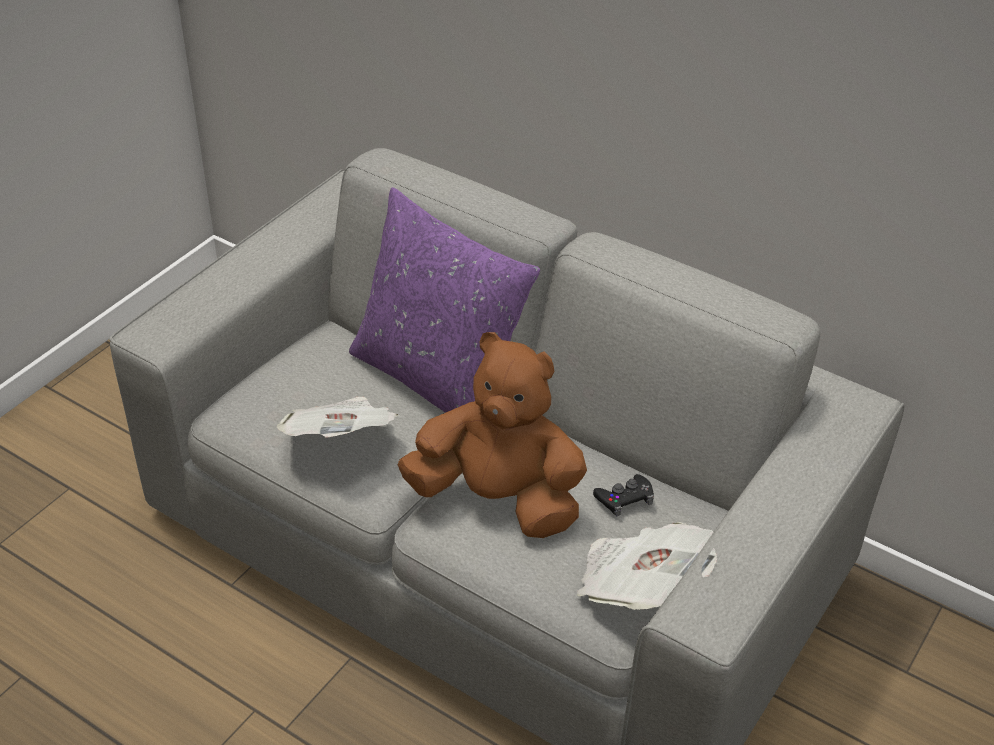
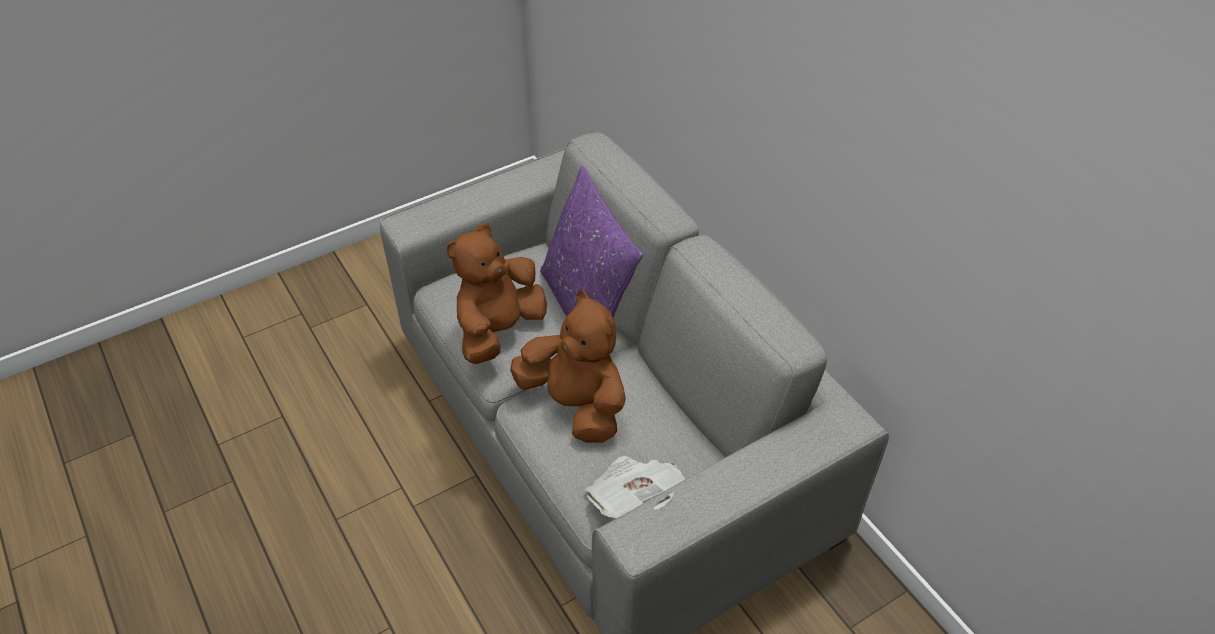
camera: 25 degrees right, 5 degrees up
(340, 440) = (499, 330): newspaper -> brown plush toy
(624, 499) = (661, 433): black game controller -> none

